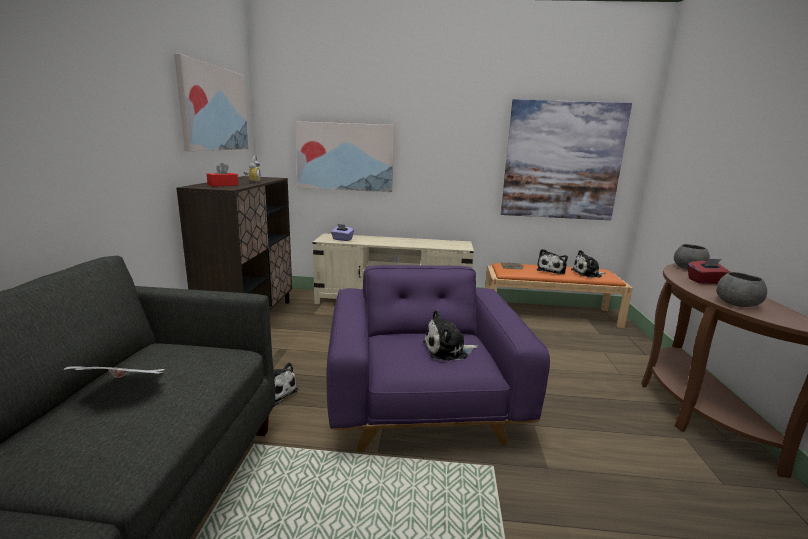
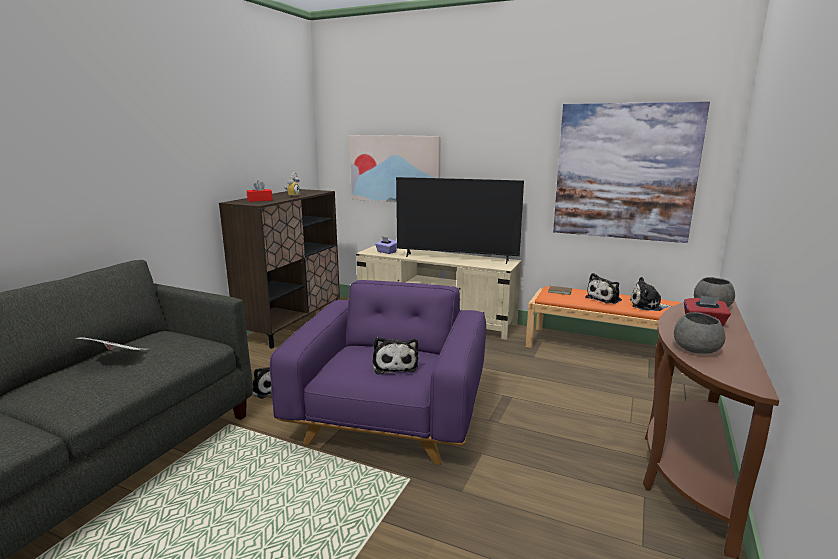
camera: 20 degrees right, 0 degrees up
(214, 108) = (265, 130): picture -> none
(414, 242) = (456, 258): none -> television
(448, 350) = (395, 365): plush toy -> plush toy turned 105 degrees counterclockwise

